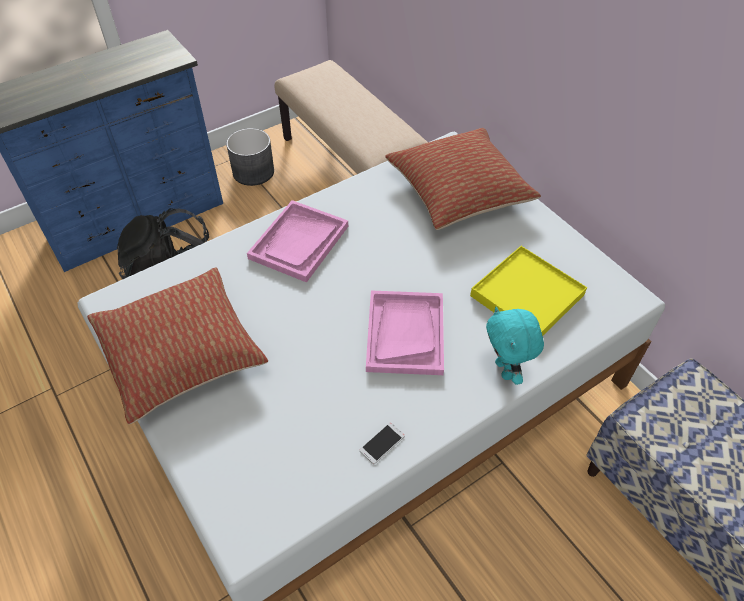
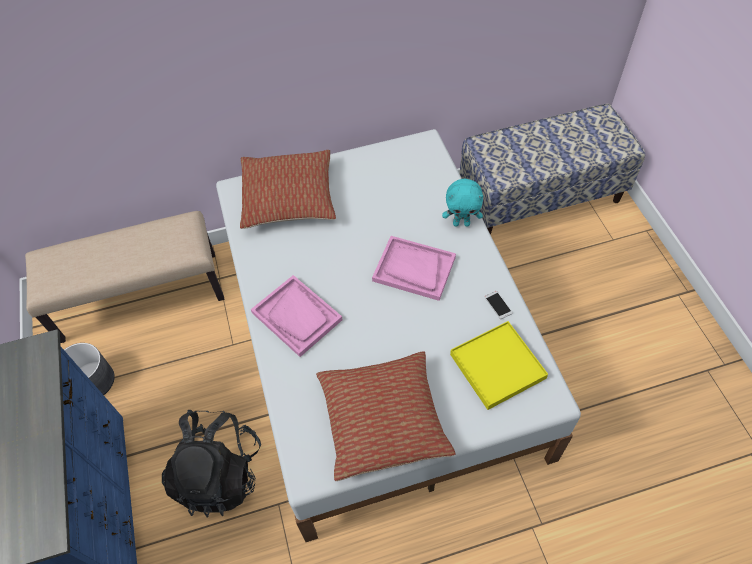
camera: 70 degrees left, 5 degrees up
(527, 295) = (405, 192): yellow tray -> yellow tray (497, 366)

